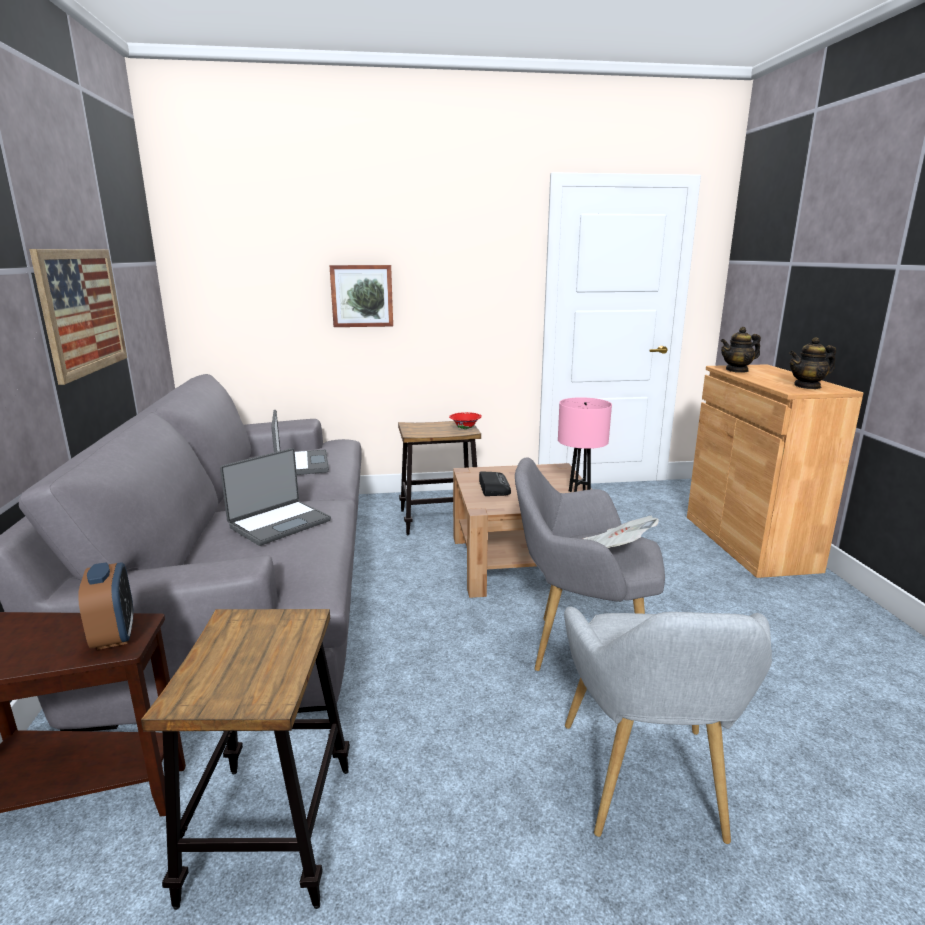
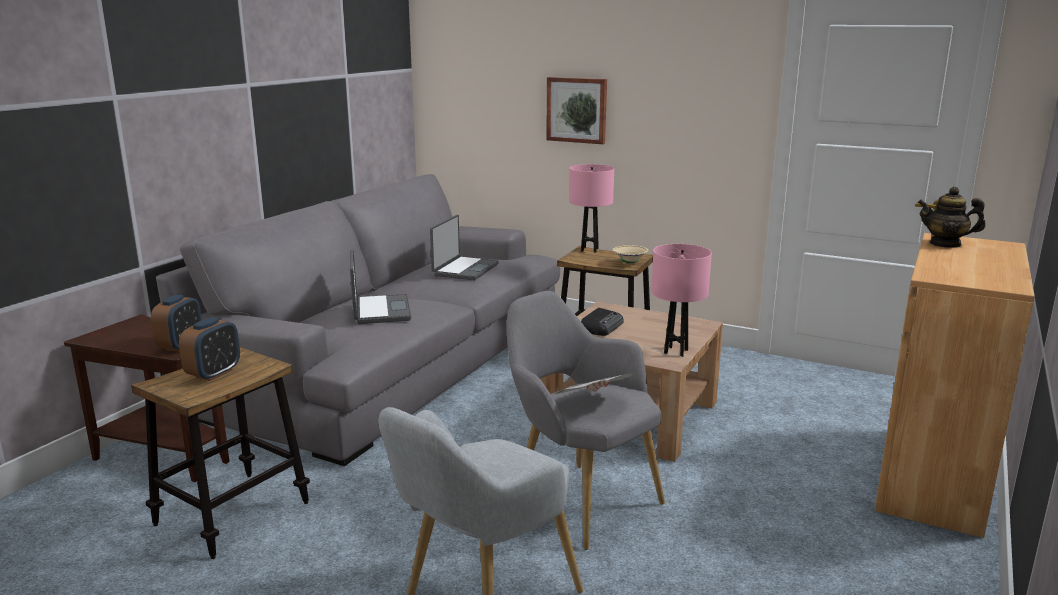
camera: 35 degrees right, 0 degrees up
(82, 311) = (299, 115): picture -> none
(243, 656) = (214, 373): none -> alarm clock
(279, 523) = (380, 311): laptop -> laptop turned 90 degrees counterclockwise
(413, 424) = (589, 250): none -> pink table lamp
(465, 428) = (630, 263): red bowl -> beige bowl
(807, 386) = (974, 276): teapot -> none

